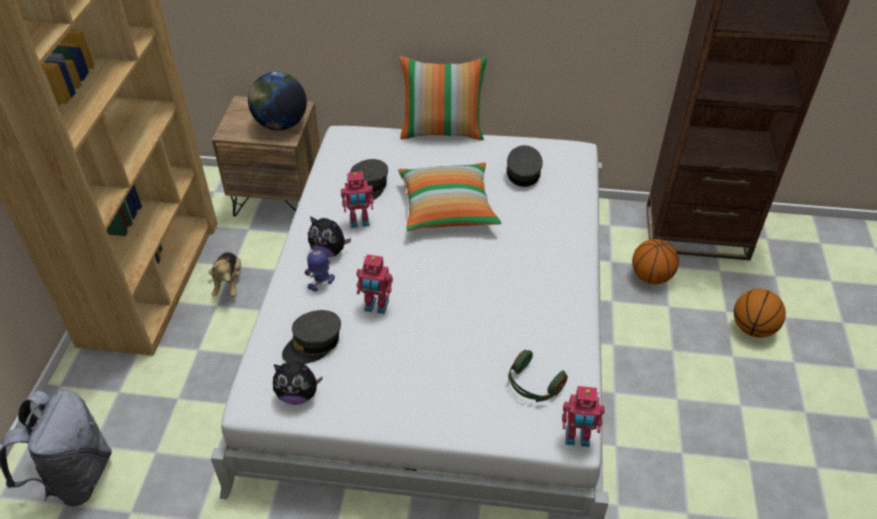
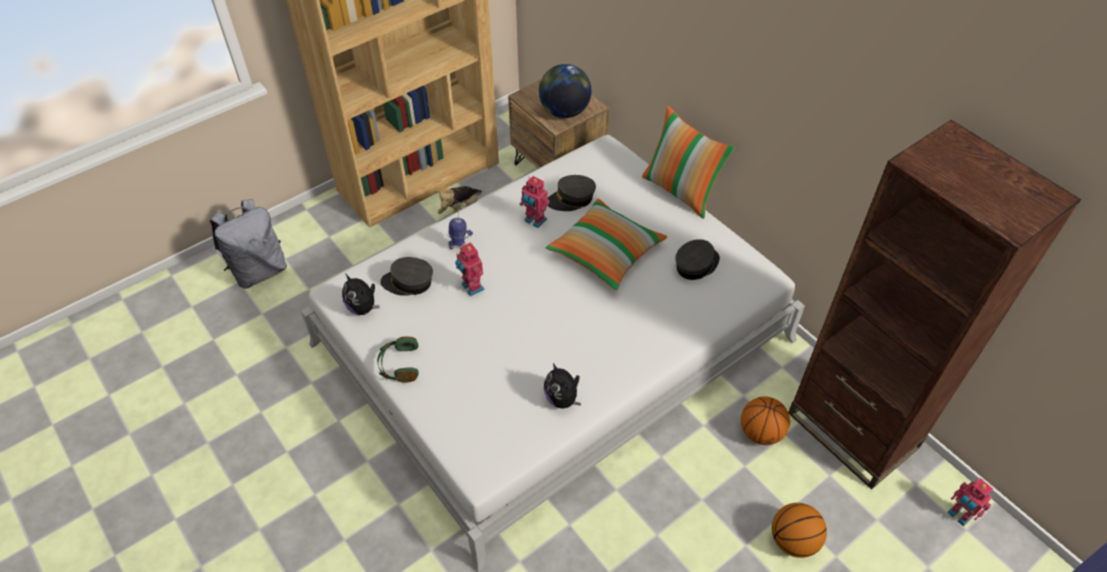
camera: 45 degrees right, 5 degrees up
(329, 251) = (491, 227): plush toy -> plush toy (562, 399)
(533, 385) = (501, 419): green headphones -> green headphones (399, 365)
(577, 438) = (482, 477): toy robot -> toy robot (959, 515)

